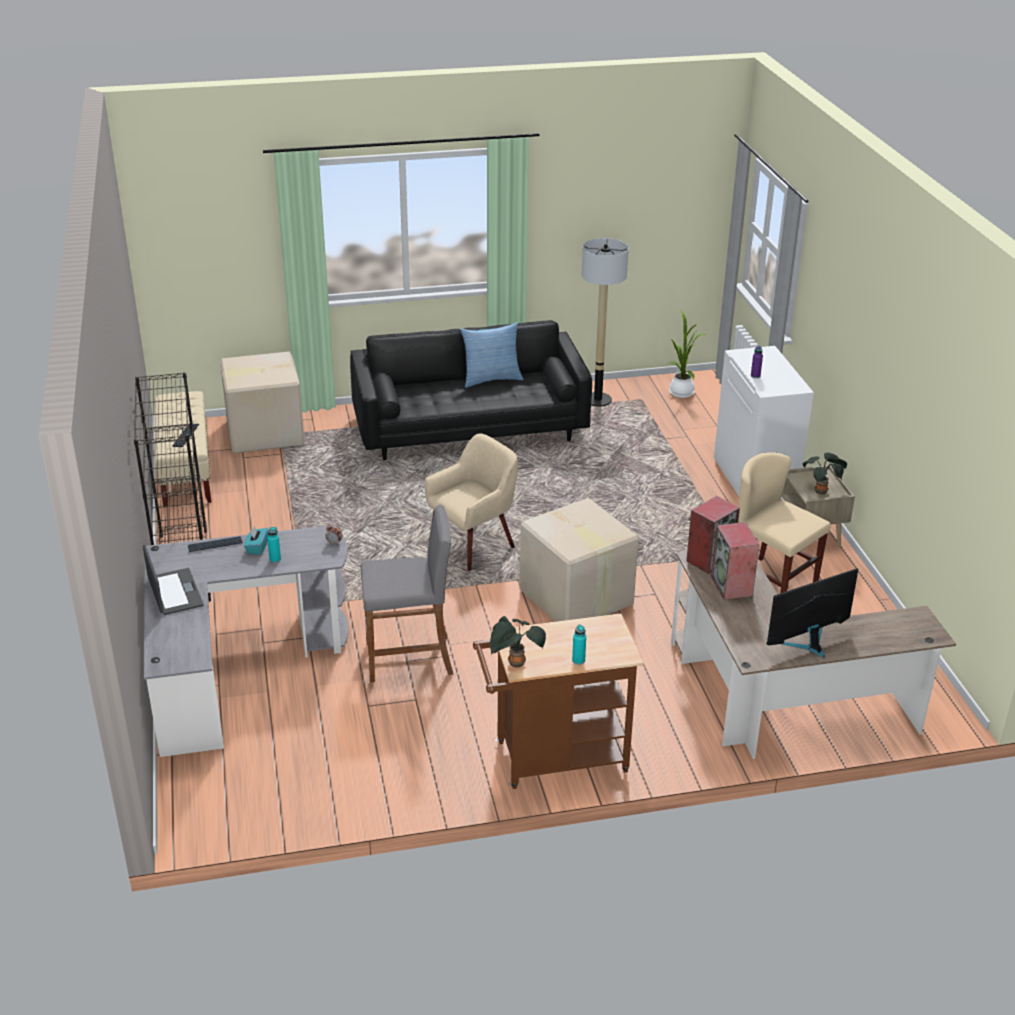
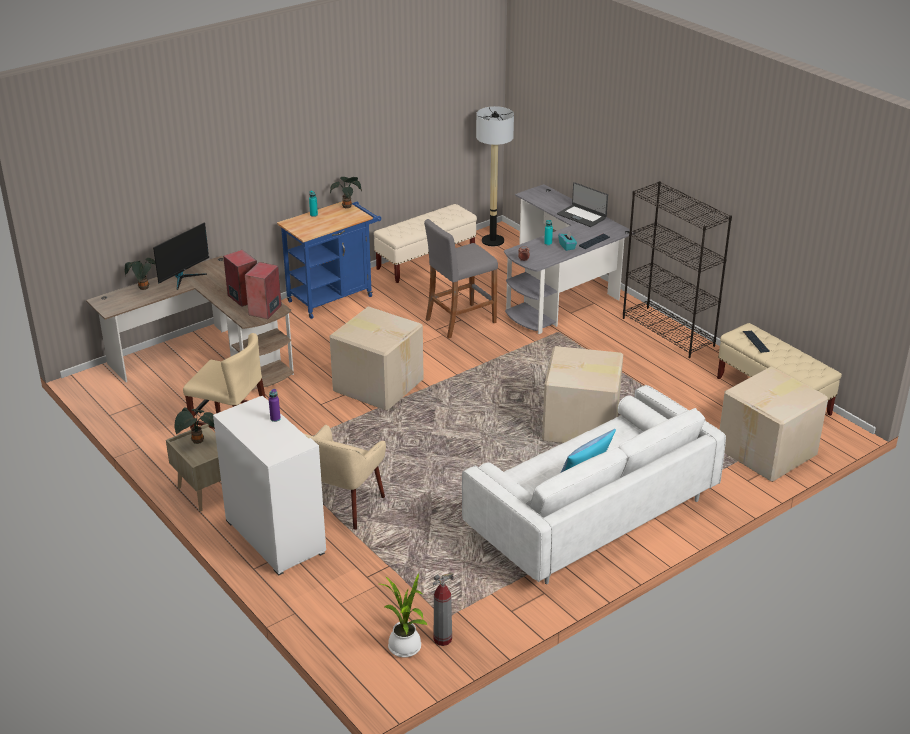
camera: 155 degrees right, 0 degrees up
(365, 789) = (426, 262): none -> beige bench
(400, 496) = (581, 426): none -> cardboard box
(469, 429) = (591, 515): black sofa -> white sofa
(473, 545) = (484, 402): beige armchair -> beige armchair (343, 506)
(553, 759) = (334, 297): brown cart -> blue cart
(598, 400) = (492, 600): floor lamp -> floor lamp (492, 241)
(651, 390) = (442, 639): none -> fire extinguisher
(869, 640) = (144, 288): none -> potted plant

